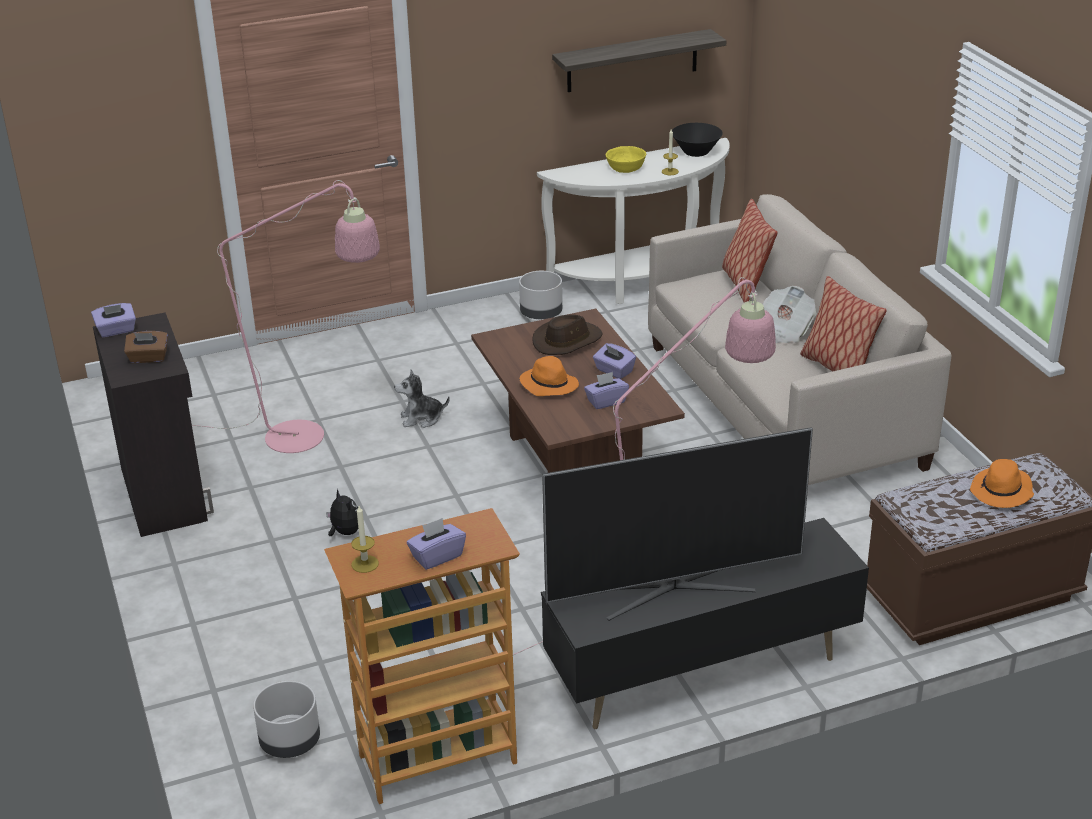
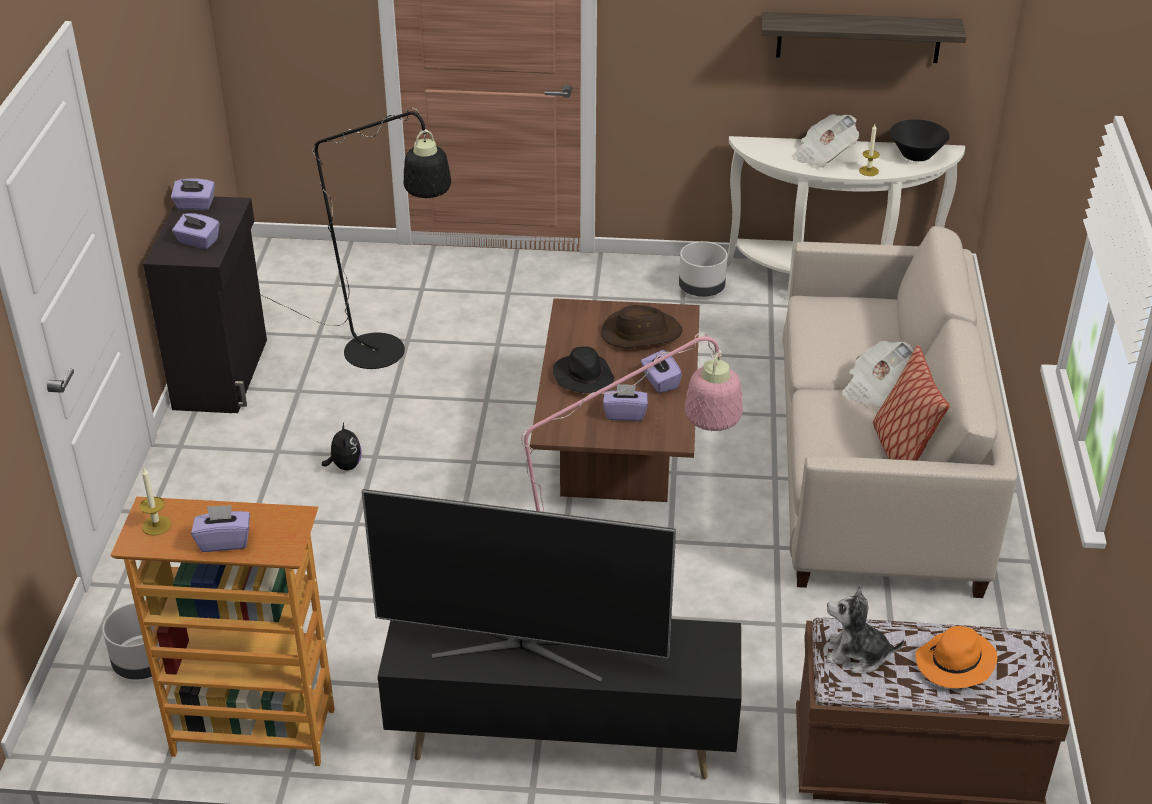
camera: 25 degrees right, 5 degrees up
(148, 358) = (198, 242): brown tissue box -> purple tissue box
(310, 437) = (387, 356): pink floor lamp -> black floor lamp
(421, 418) = (502, 369): plush toy -> plush toy (857, 655)
(548, 385) = (583, 377): orange hat -> black hat
(625, 169) = (823, 156): yellow bowl -> newspaper
(745, 284) = (879, 322): pillow -> none

